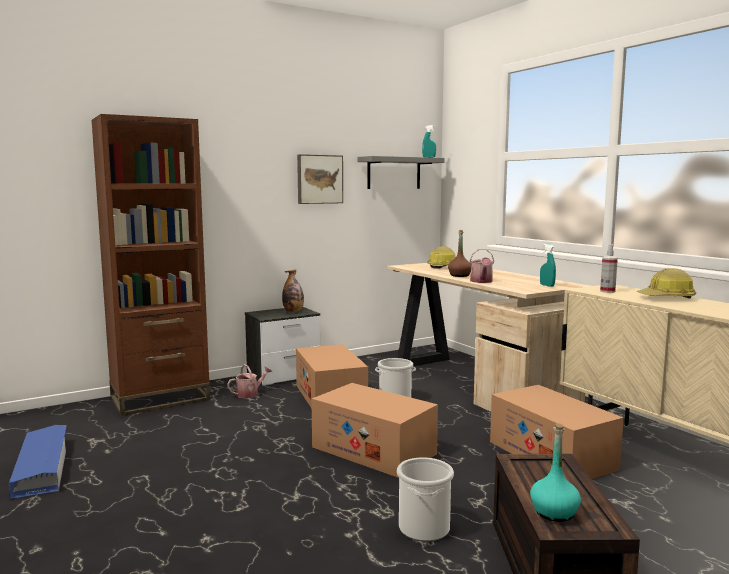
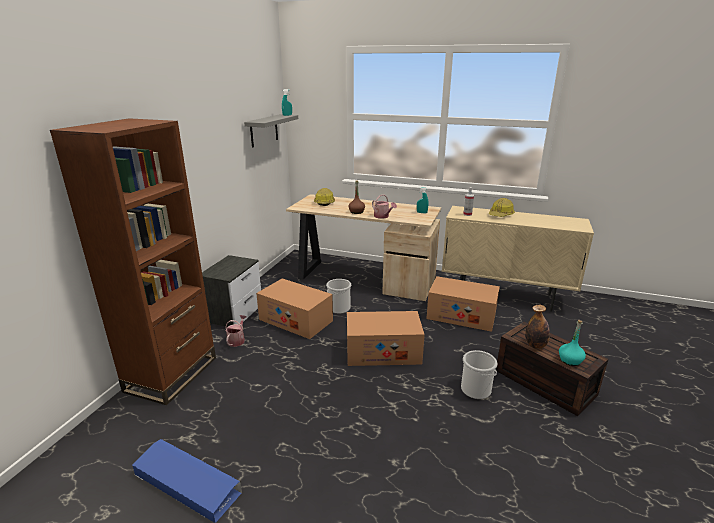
camera: 40 degrees left, 15 degrees up
(293, 311) = (235, 263): bottle -> bottle (535, 345)
(319, 179) = (225, 147): picture -> none

